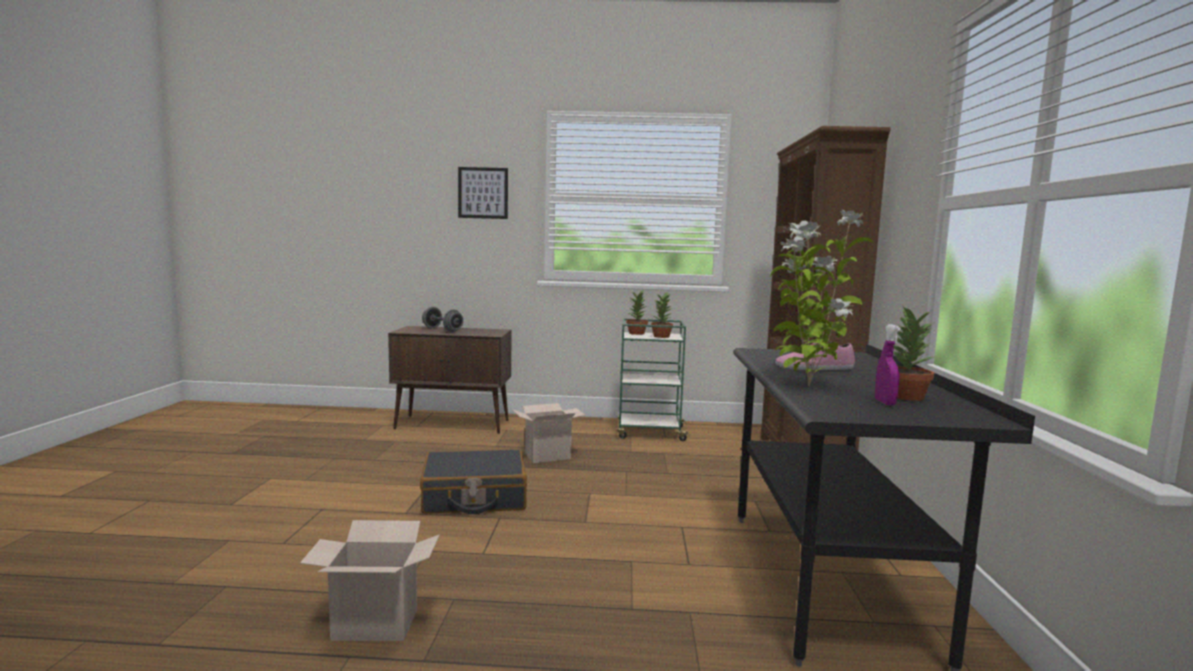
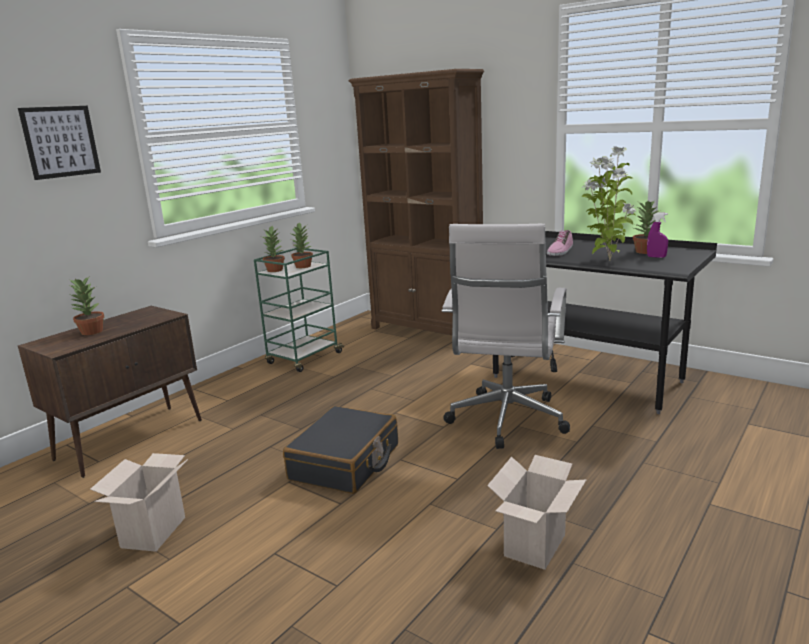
camera: 55 degrees left, 10 degrees up
(442, 330) = (91, 332): grey dumbbell -> potted plant
(548, 455) = (295, 410): cardboard box -> cardboard box (153, 531)
(633, 552) = (506, 422): none -> white office chair

